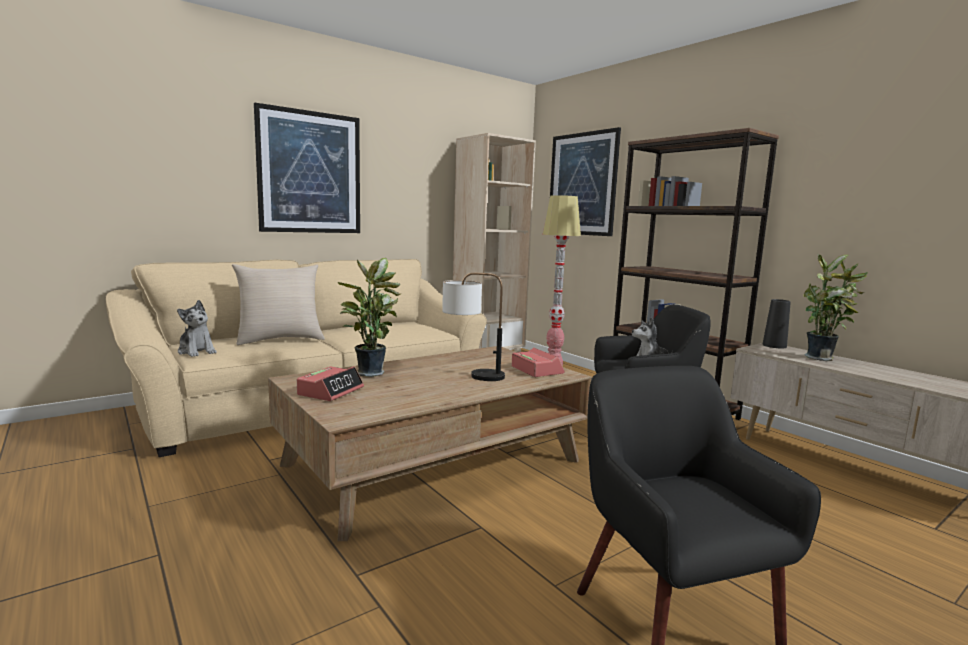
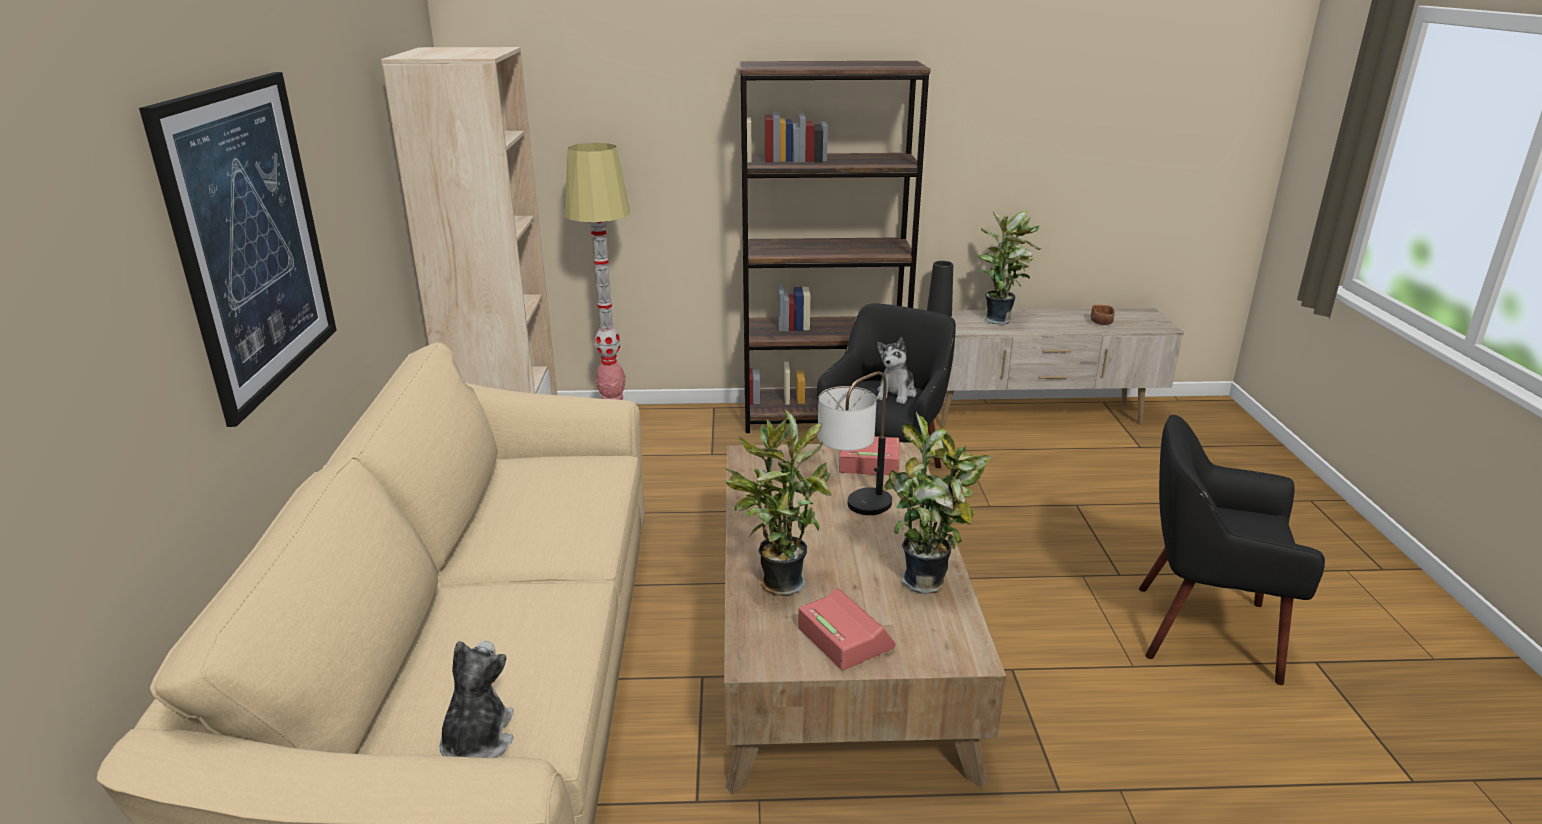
camera: 55 degrees left, 15 degrees up
(197, 351) = (477, 739): plush toy -> plush toy turned 75 degrees counterclockwise
(280, 339) = (492, 622): beige pillow -> none
(415, 400) = (929, 582): none -> potted plant
(582, 184) = (584, 113): picture -> none
(935, 384) = (1101, 322): none -> brown bowl

